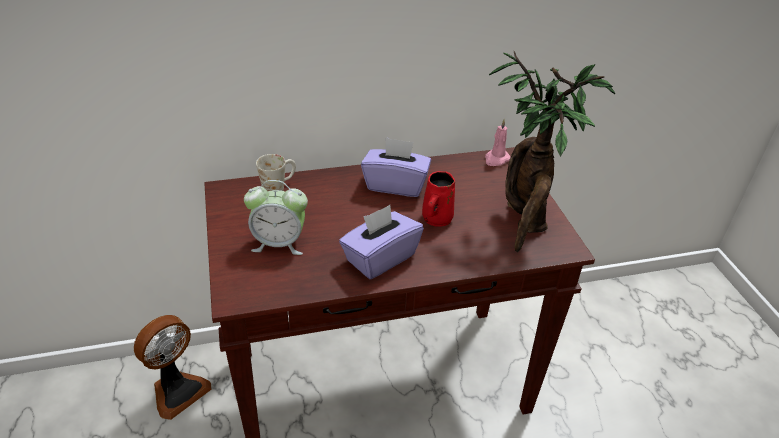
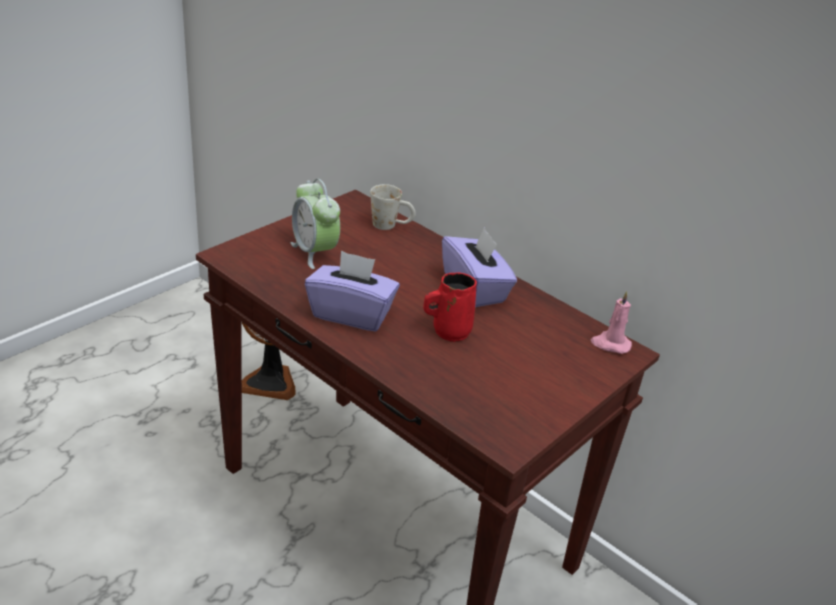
camera: 55 degrees right, 5 degrees down
(524, 222) = (517, 396): potted plant -> none

